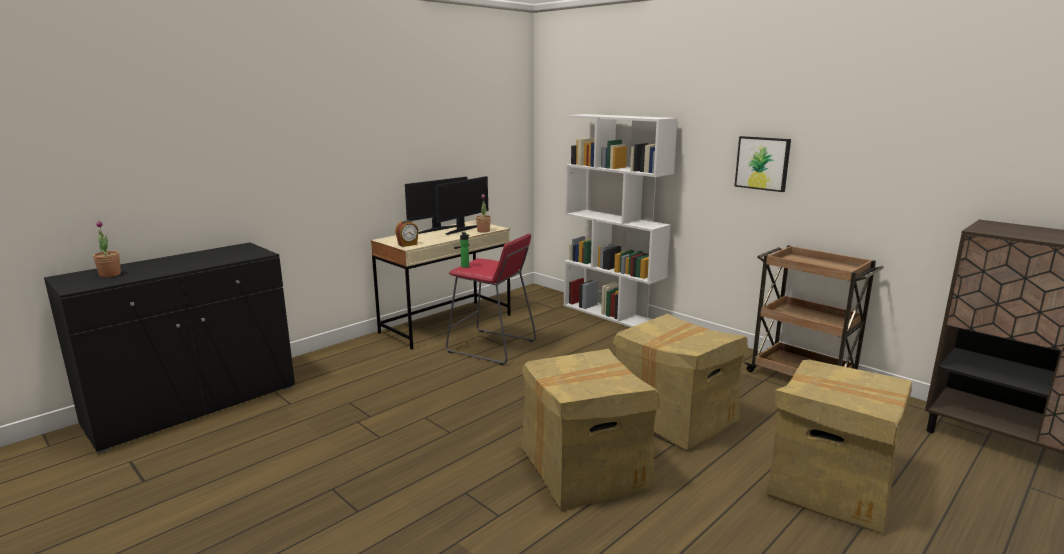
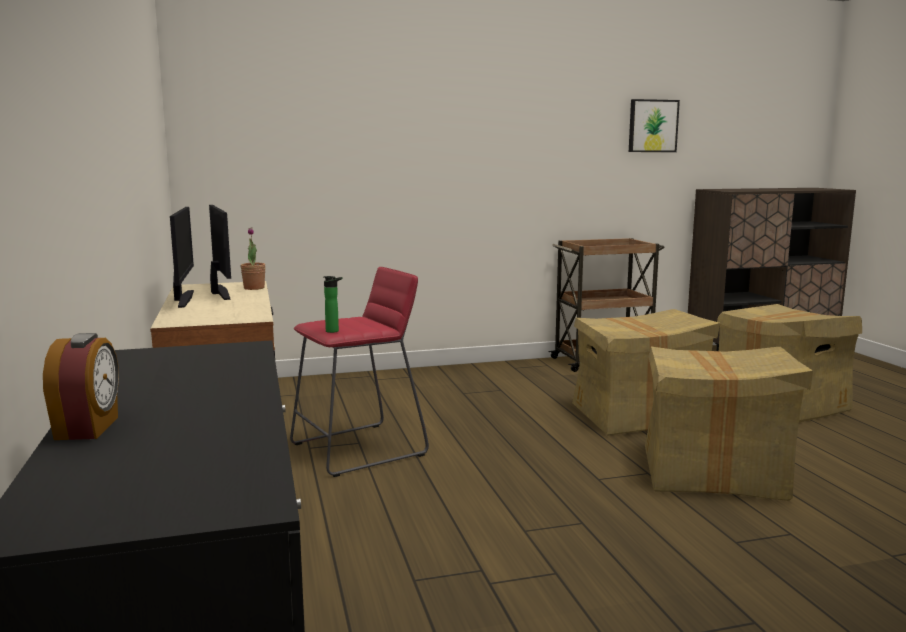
camera: 60 degrees left, 5 degrees down
(110, 274) = (152, 464): potted plant -> none
(408, 244) = (241, 317): alarm clock -> alarm clock (89, 428)
(612, 314) = (366, 377): white bookcase -> none
(763, 163) = (524, 161): picture -> picture (652, 126)

